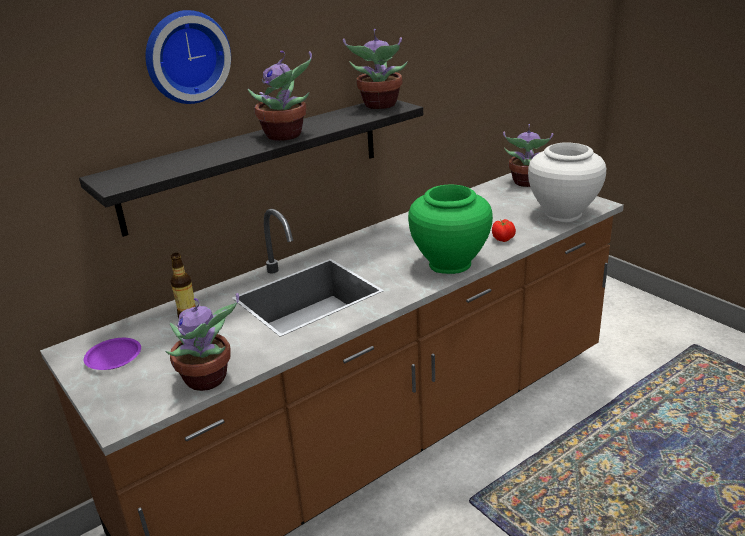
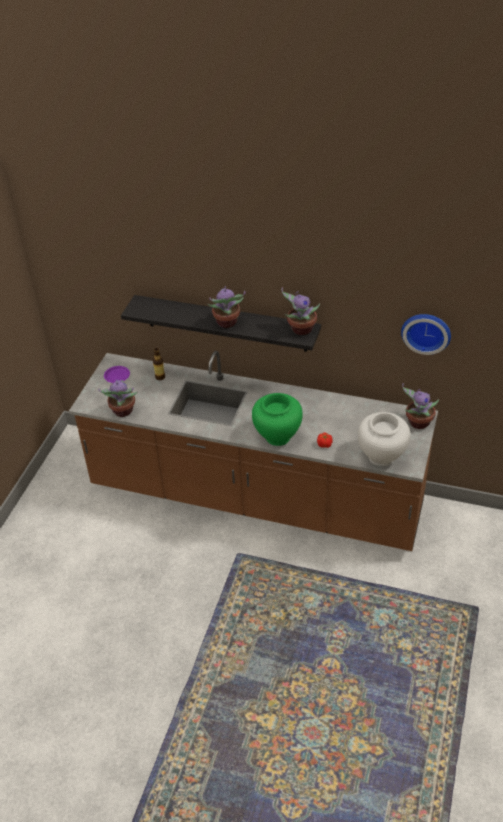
camera: 55 degrees right, 15 degrees up
(186, 56) = (191, 264): wall clock -> wall clock (426, 331)

